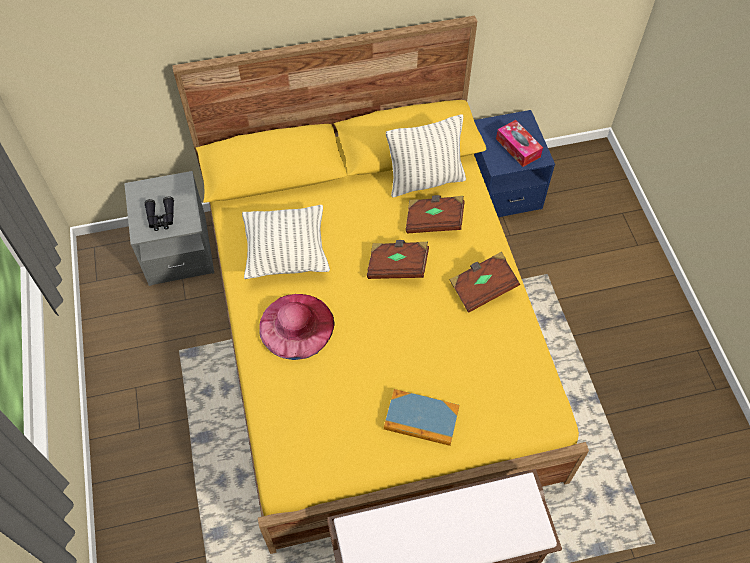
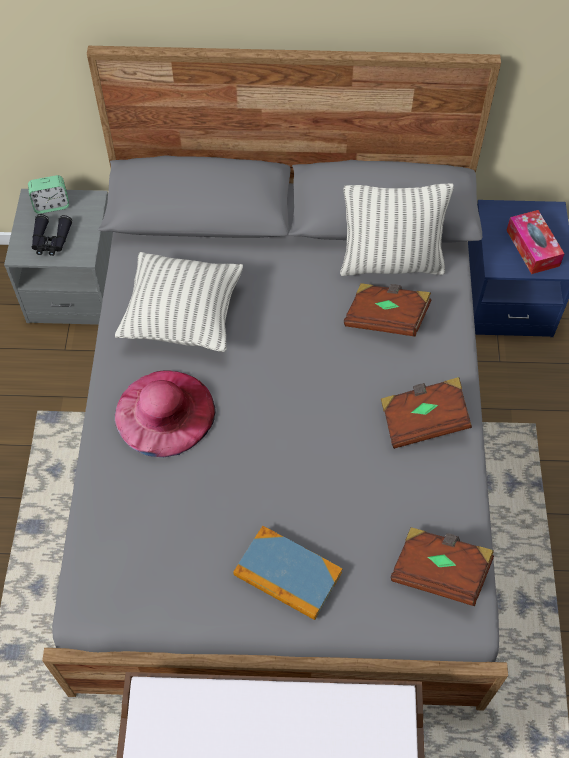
camera: 15 degrees right, 0 degrees up
(152, 191) = (51, 205): none -> alarm clock
(375, 335) = (286, 450): yellow bed -> grey bed
(397, 266) = (319, 366): brown book -> brown book (440, 571)

